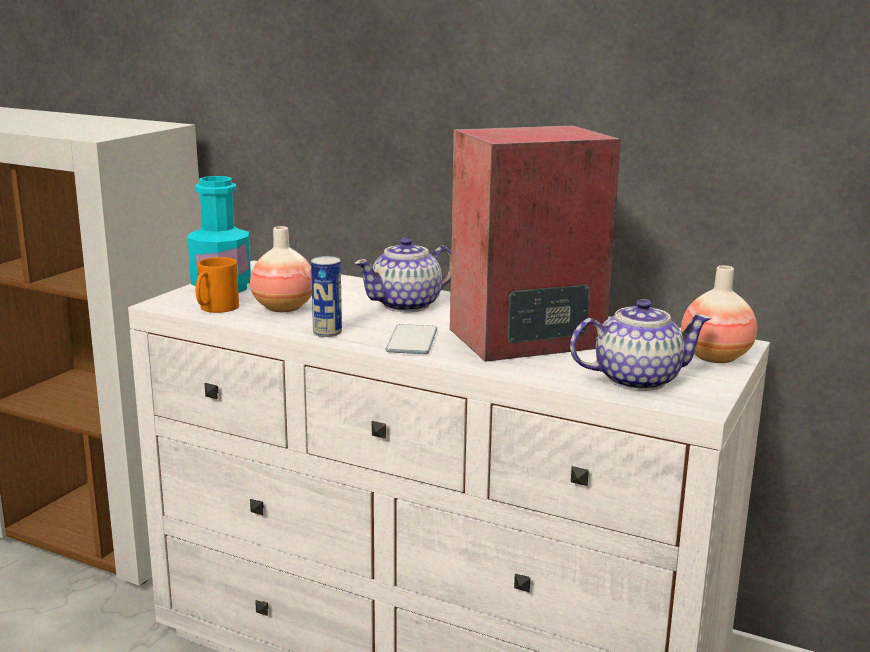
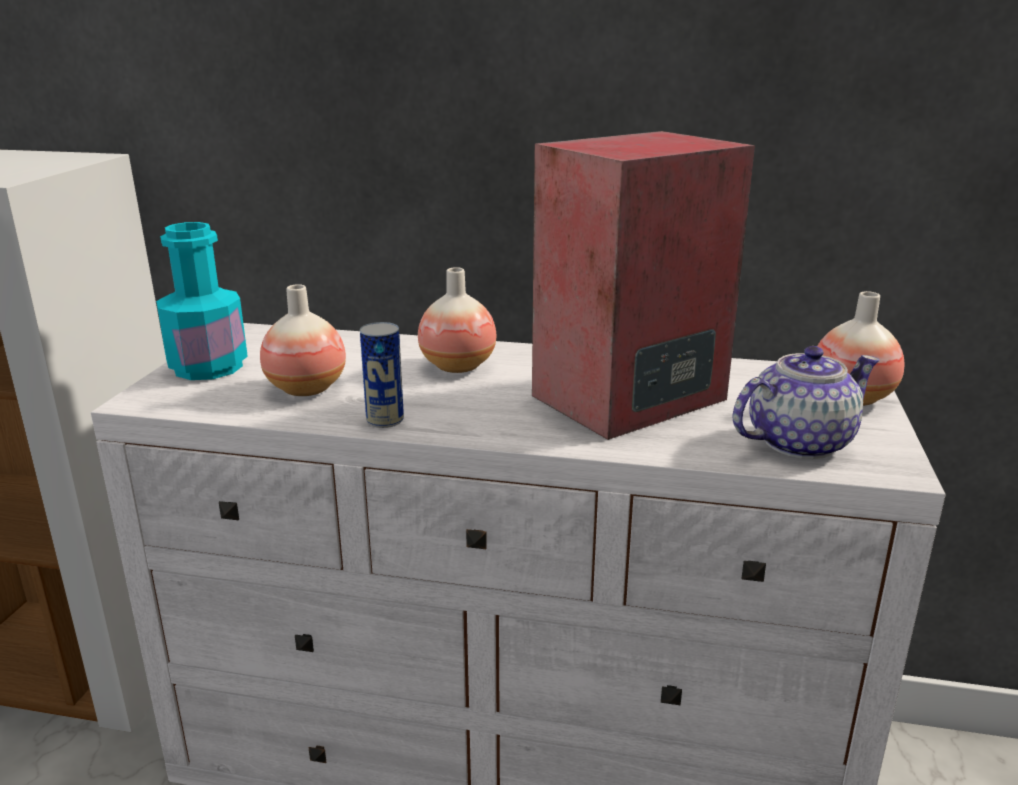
camera: 15 degrees left, 5 degrees up
(215, 309) = (216, 401): orange mug -> none
(407, 305) = (457, 366): teapot -> vase
(412, 341) = (499, 420): phone -> none

